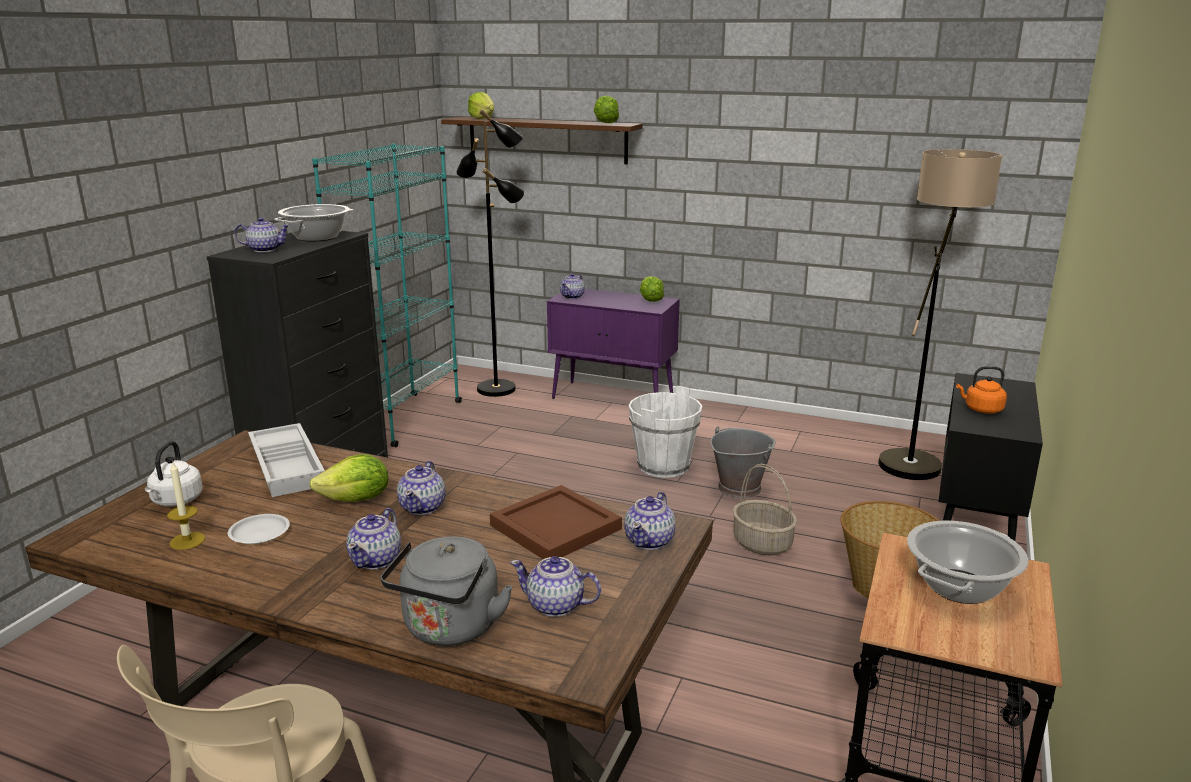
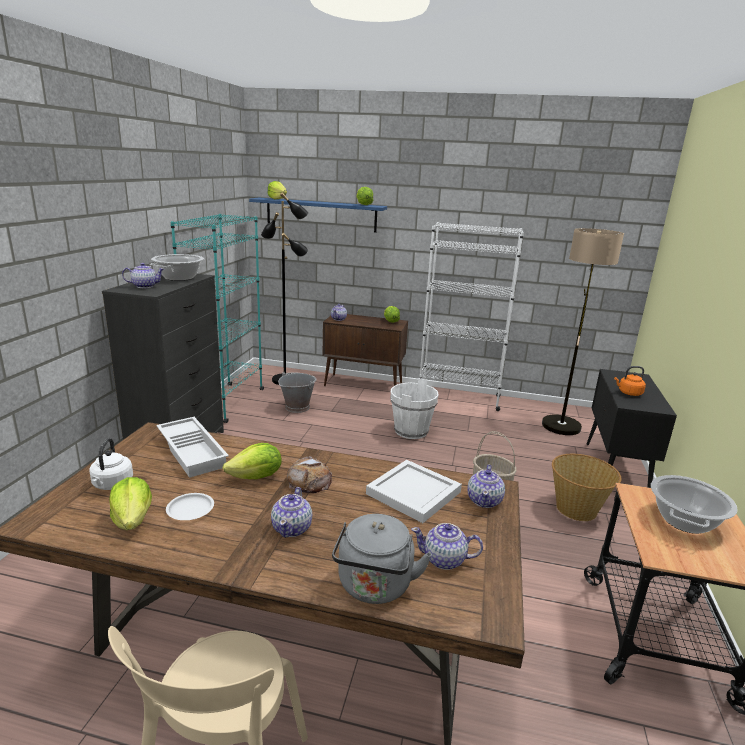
camera: 10 degrees left, 0 degrees up
(187, 541) = (133, 520): candle -> lettuce
(423, 507) = (309, 481): teapot -> bread
(547, 140) = (321, 215): brown shelf -> blue shelf
(555, 528) = (414, 494): brown tray -> white tray
(614, 398) = (364, 385): purple cabinet -> brown cabinet
(739, 487) = (463, 444): grey bucket -> grey bucket (297, 407)
(756, 420) = (458, 398): none -> white bookcase

